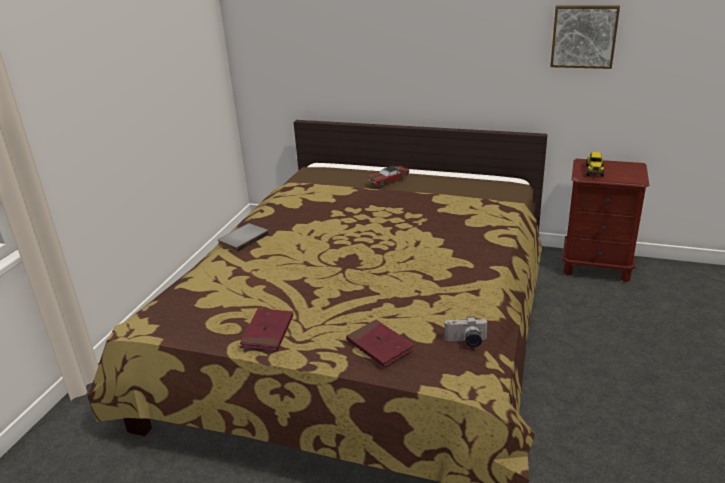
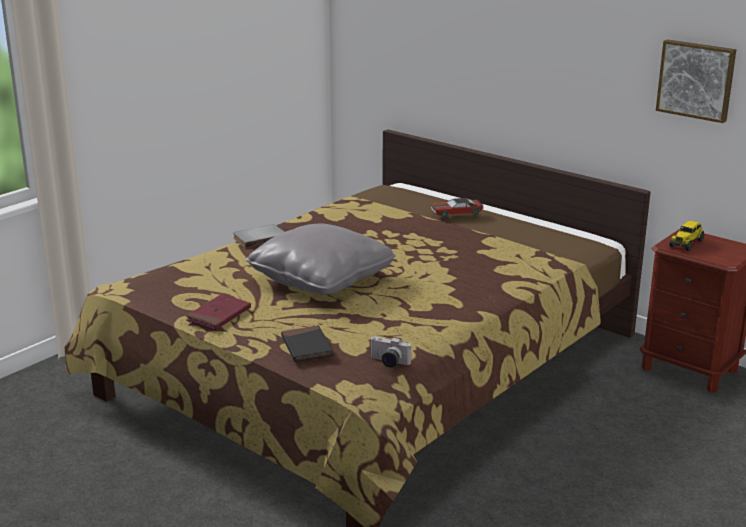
camera: 20 degrees right, 5 degrees down
(332, 268) = (321, 279): none -> grey pillow
(380, 346) = (306, 347): red book -> black book

